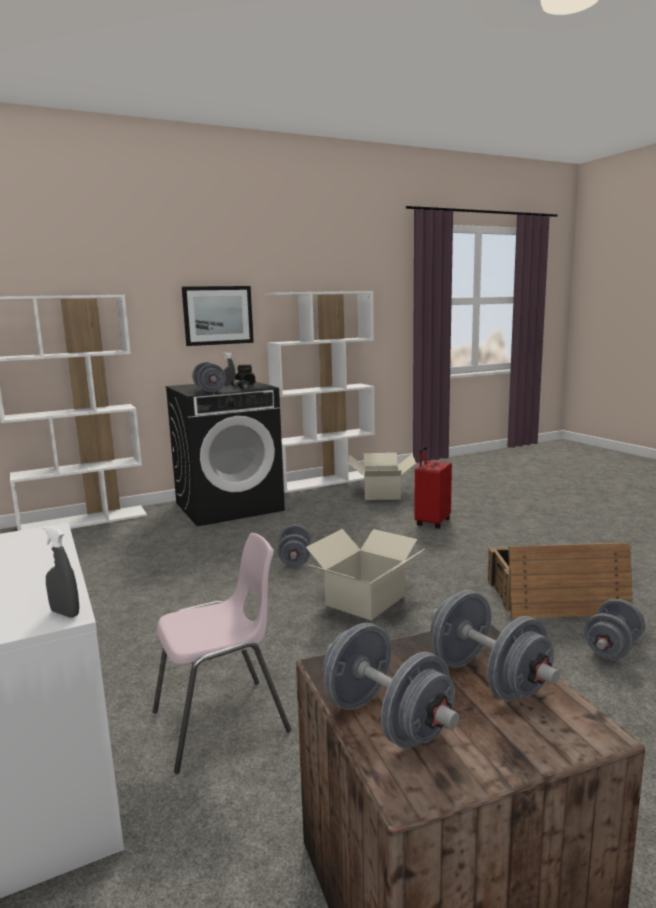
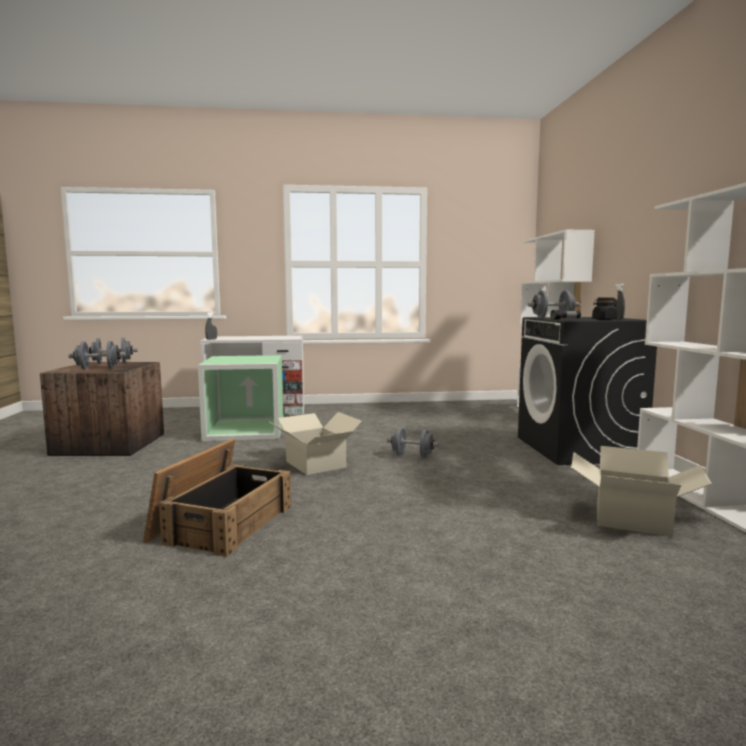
camera: 110 degrees right, 5 degrees down
(218, 315) = (653, 241): picture -> none
(222, 722) = (244, 430): pink chair -> green storage box
(431, 522) = (476, 521): red suitcase -> none
(612, 648) = (132, 514): grey dumbbell -> none

